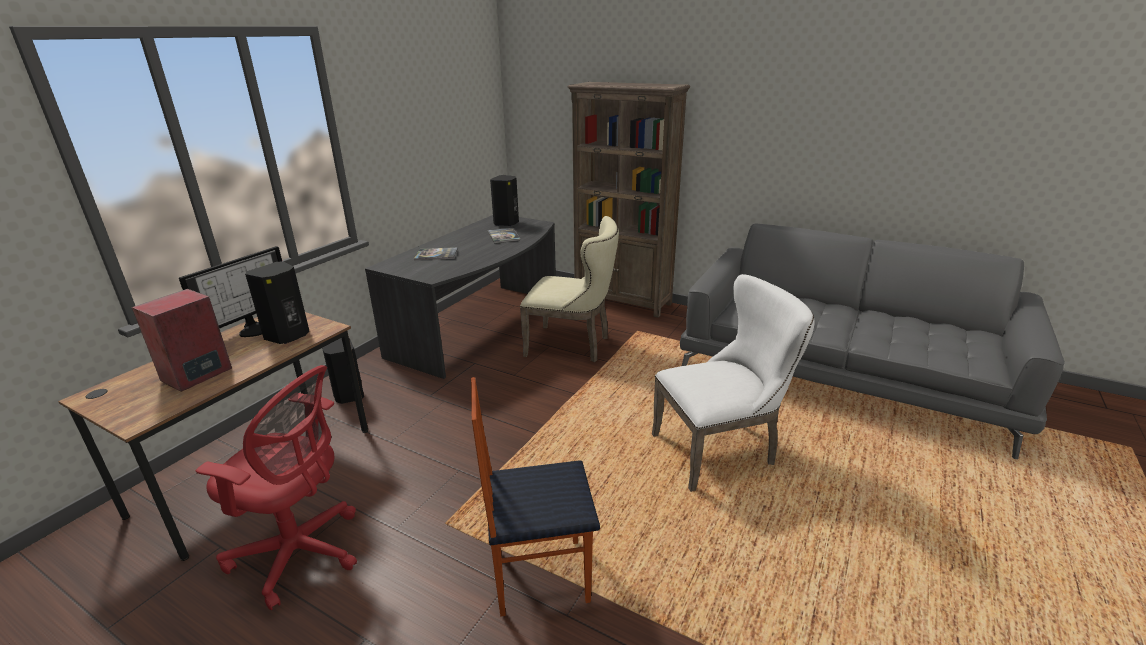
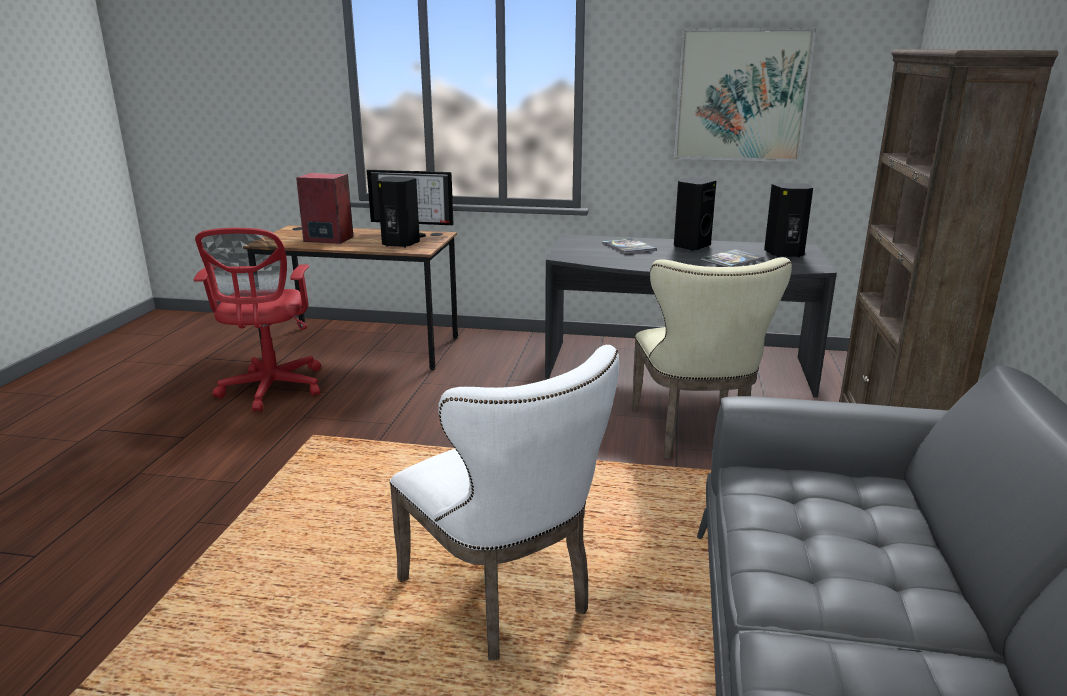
camera: 70 degrees right, 5 degrees down
(348, 396) = (483, 347): black speaker -> black speaker (690, 246)
(434, 123) = (741, 95): none -> picture
(540, 575) = (248, 497): chair -> none

